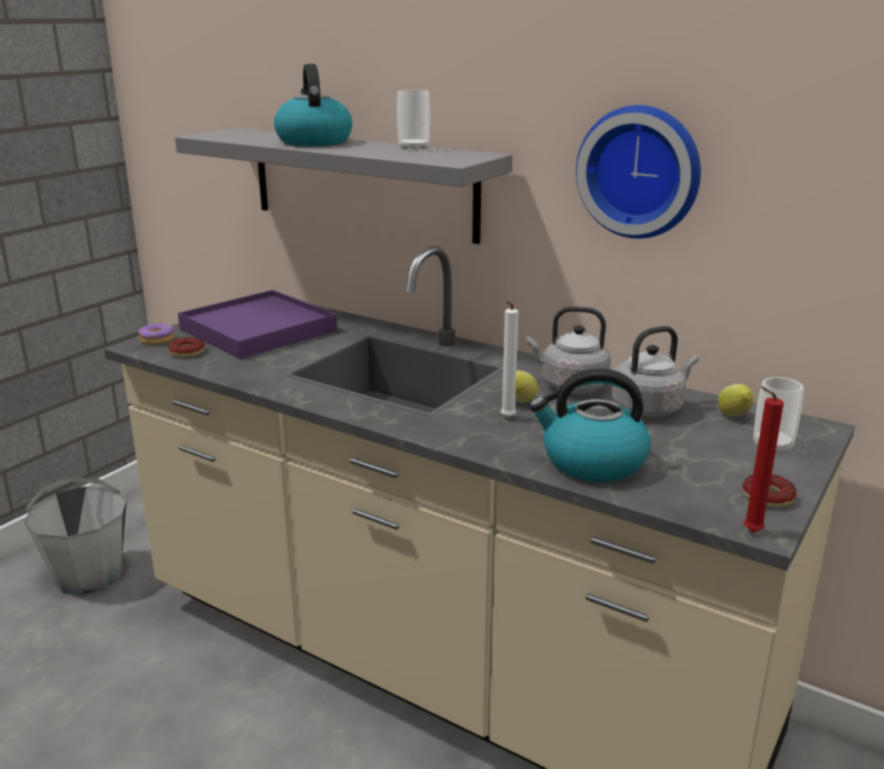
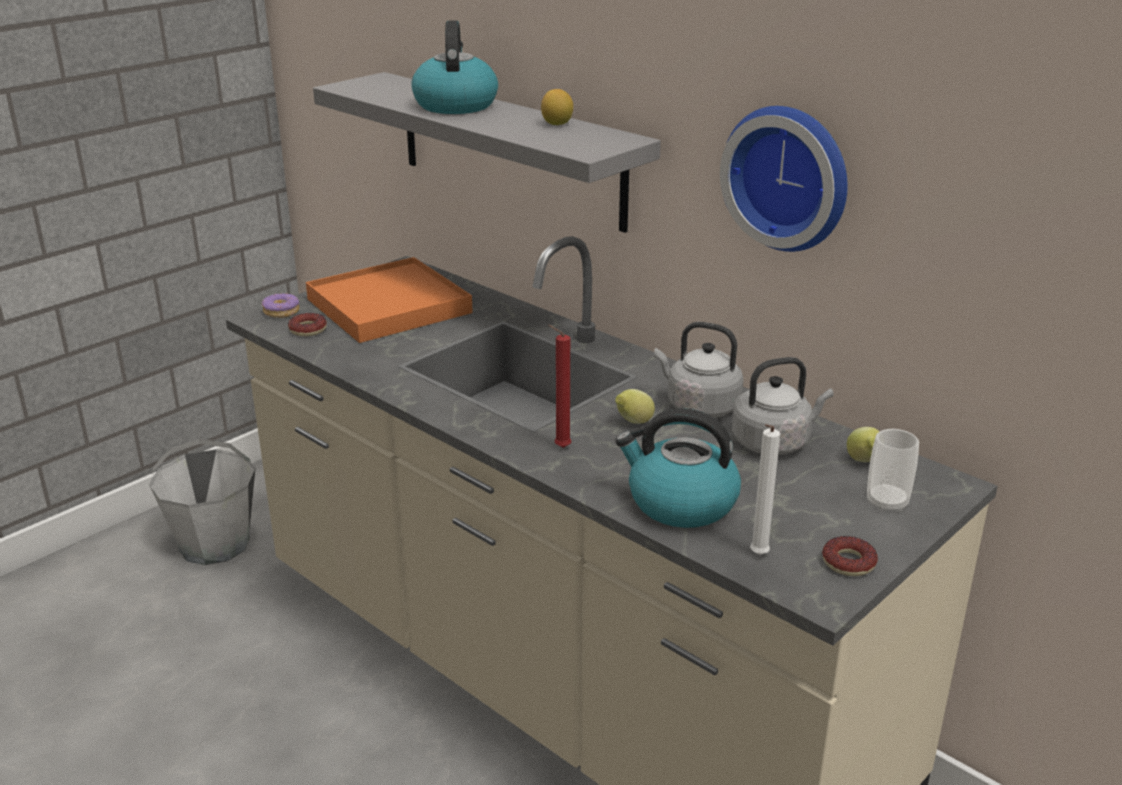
camera: 10 degrees right, 5 degrees up
(258, 330) = (389, 306): purple tray -> orange tray
(414, 148) = (557, 124): cup -> lemon
(506, 419) = (612, 442): white candle -> white candle (757, 556)
(749, 532) = (807, 600): red candle -> red candle (560, 447)

